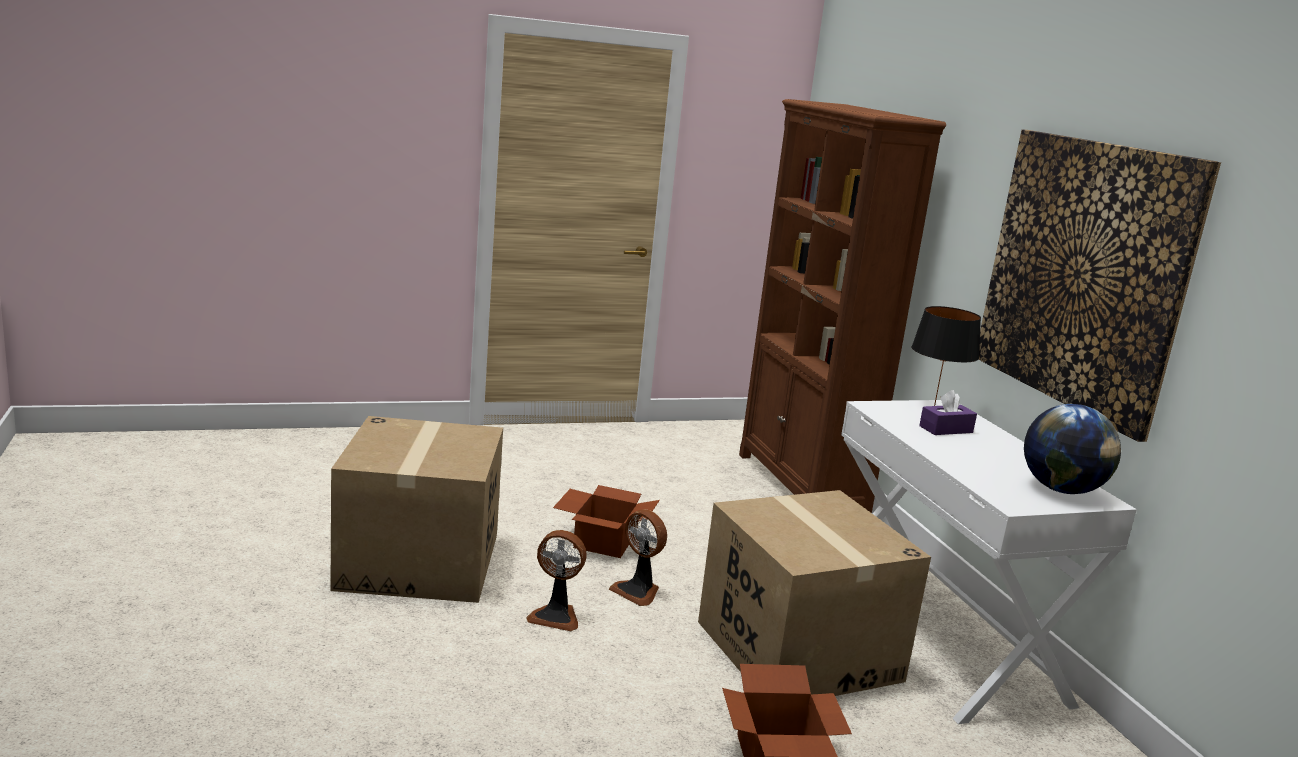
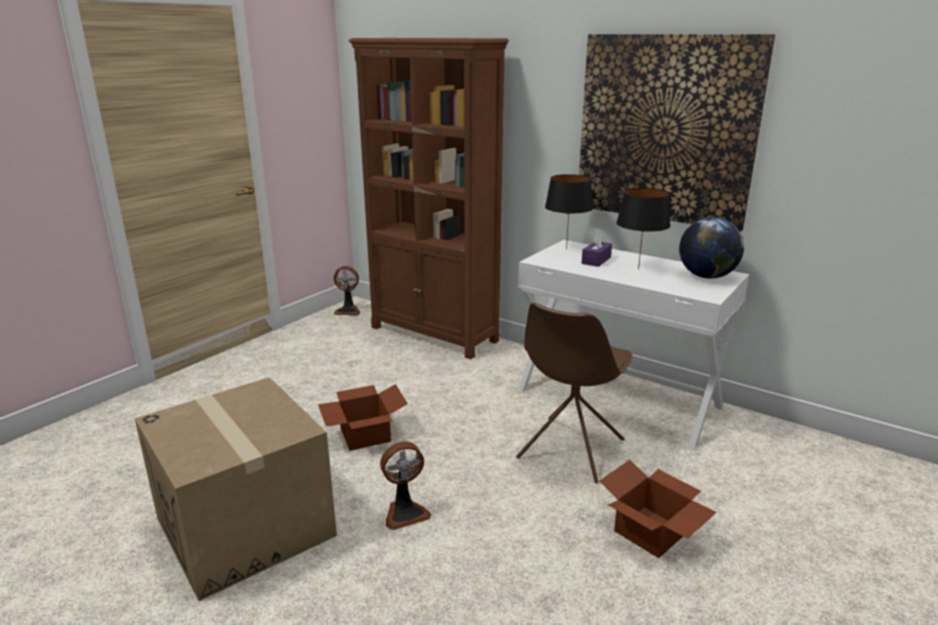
camera: 35 degrees left, 5 degrees up
(638, 591) = (433, 461): fan -> fan (348, 311)
(797, 650) = (570, 450): cardboard box -> brown chair
(981, 454) = (638, 269): none -> black table lamp

